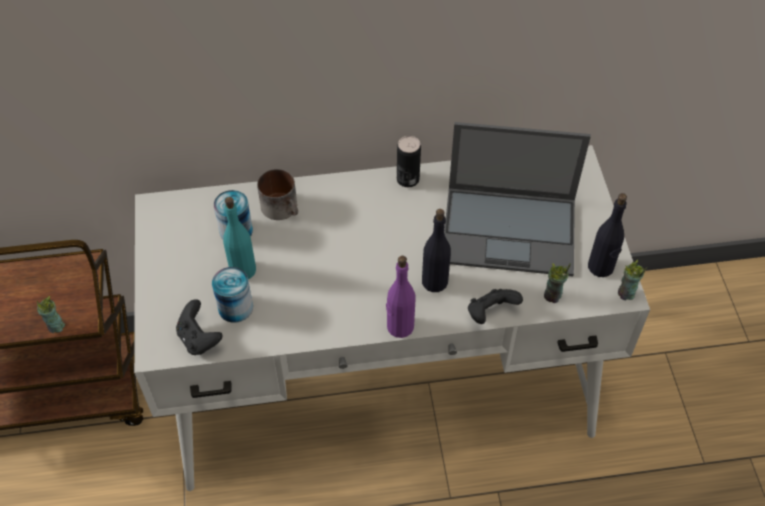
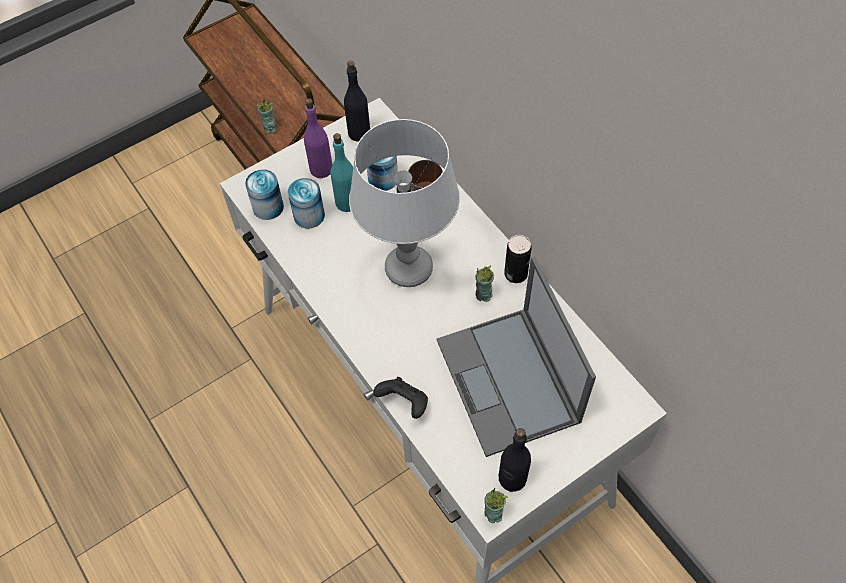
camera: 65 degrees right, 5 degrees up
(199, 339) = (268, 207): black game controller -> can
(352, 253) = (408, 269): none -> grey table lamp
(399, 326) = (352, 338): purple bottle -> purple bottle (321, 169)
(434, 281) = (414, 344): black bottle -> black bottle (359, 132)
(552, 296) = (453, 448): cup -> cup (483, 295)

